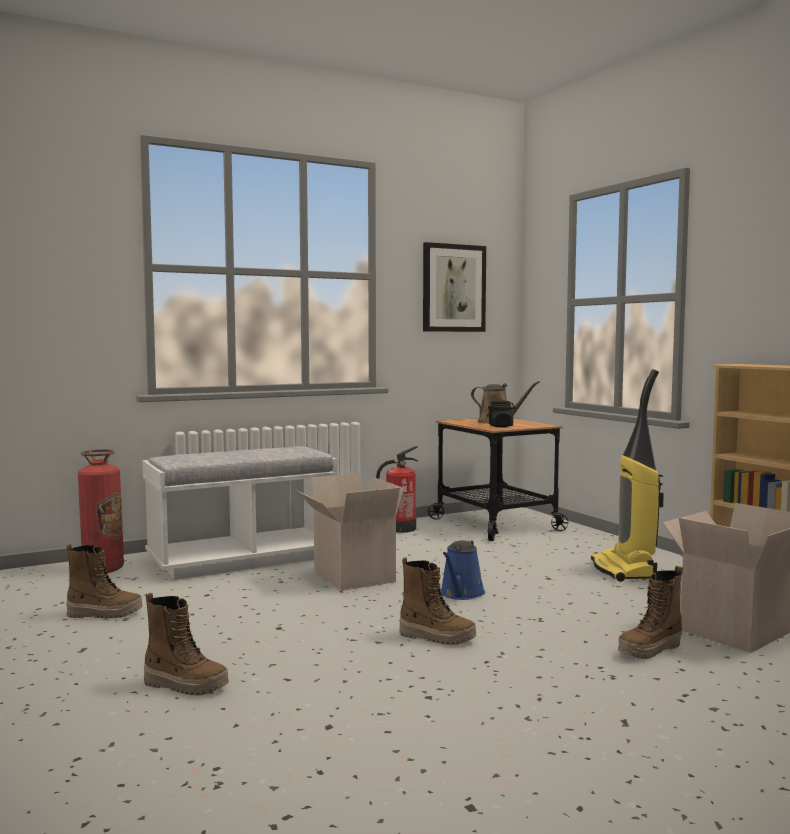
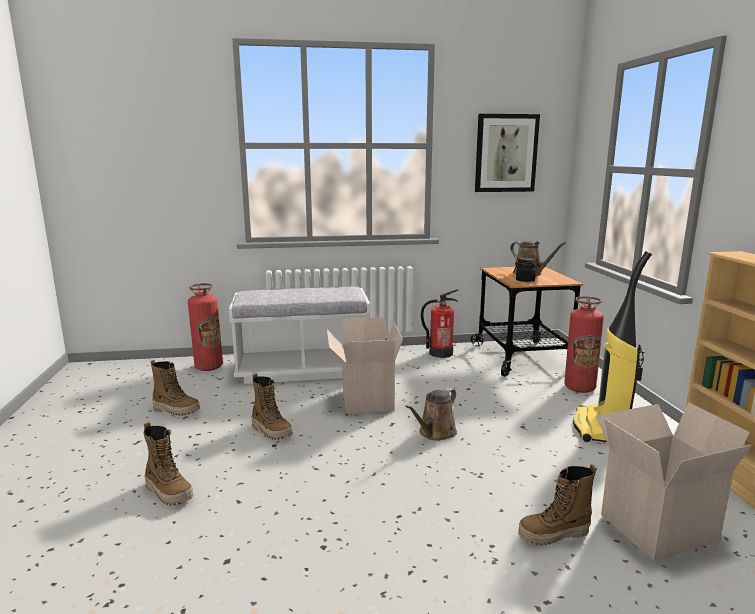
camera: 20 degrees right, 10 degrees up
(437, 637) = (380, 479): boot -> boot (271, 431)
(461, 594) = (435, 433): blue watering can -> brown watering can
(577, 542) = (579, 388): none -> fire extinguisher

